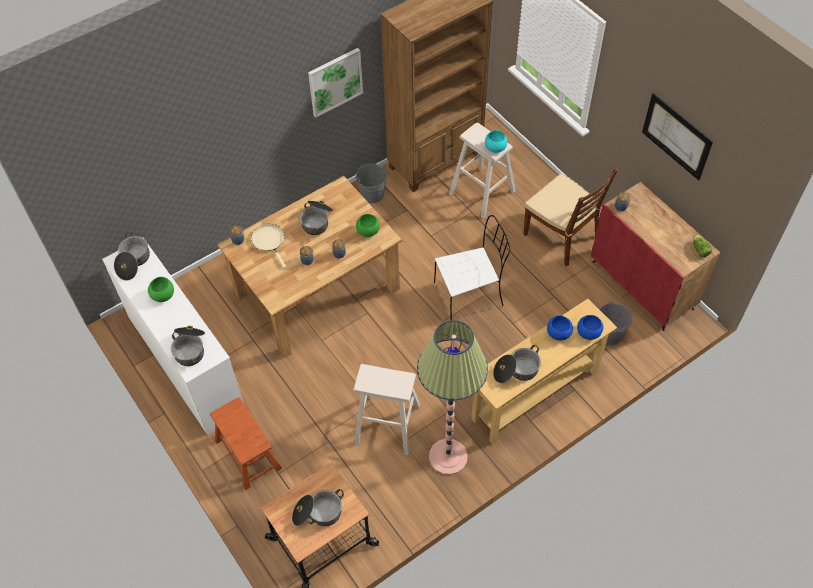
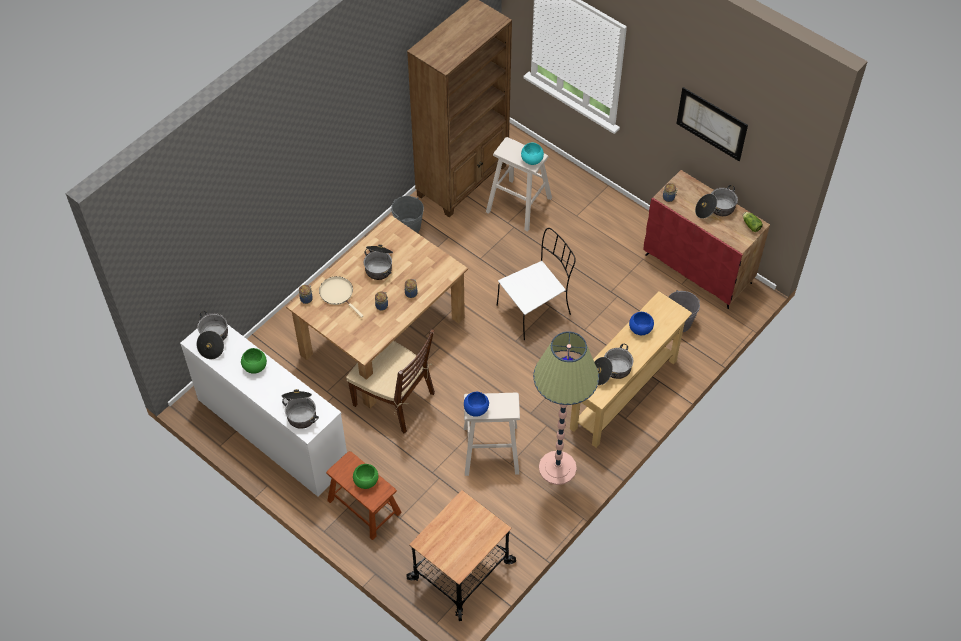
camera: 15 degrees left, 0 degrees up
(318, 513) = (464, 537): cooking pot -> cooking pot (715, 209)
(335, 82) = (369, 123): picture -> none
(368, 231) = (432, 266): green bowl -> green bowl (366, 481)
(562, 236) = (609, 235): brown chair -> brown chair (394, 399)
(589, 333) = (668, 323): blue bowl -> blue bowl (476, 409)

